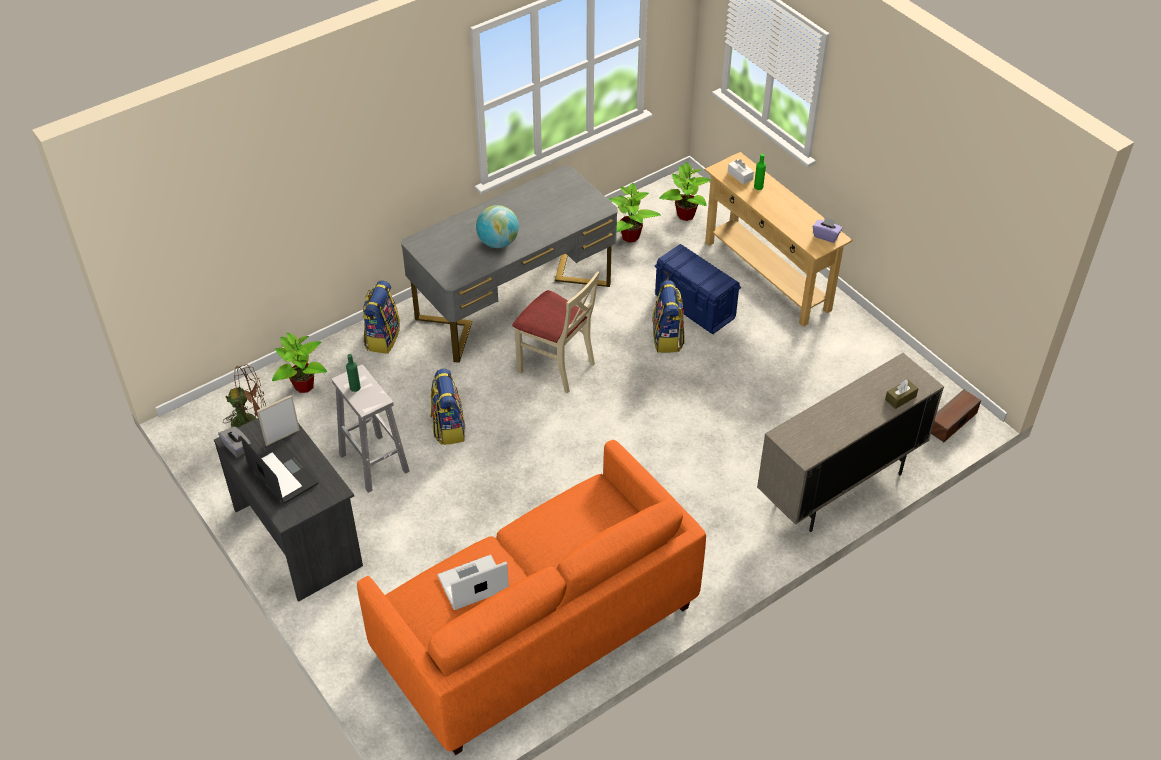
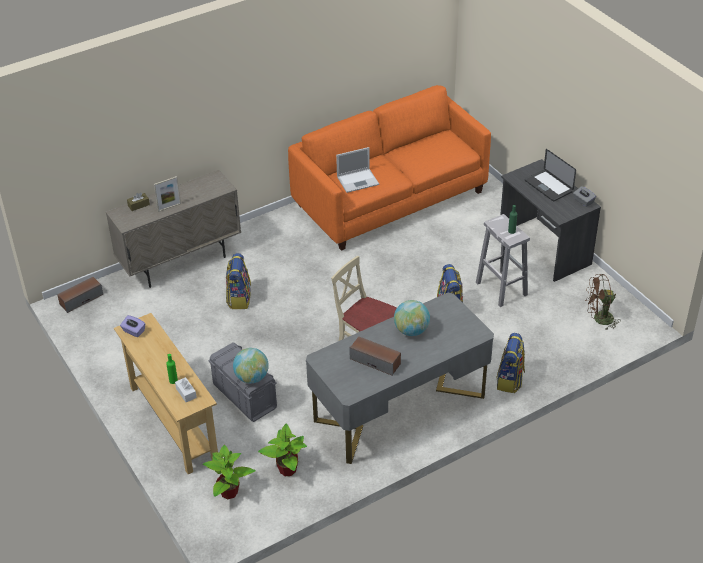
camera: 175 degrees left, 5 degrees down
(282, 437) = (554, 206): picture frame -> picture frame (169, 207)
(303, 385) = (566, 344): potted plant -> none
(471, 584) = (426, 154): laptop -> laptop (358, 180)
(538, 208) = (375, 361): none -> speaker
(668, 338) = (274, 370): backpack -> backpack (239, 298)
(682, 258) = (251, 377): none -> globe
(695, 307) = (244, 396): blue storage box -> grey storage box

